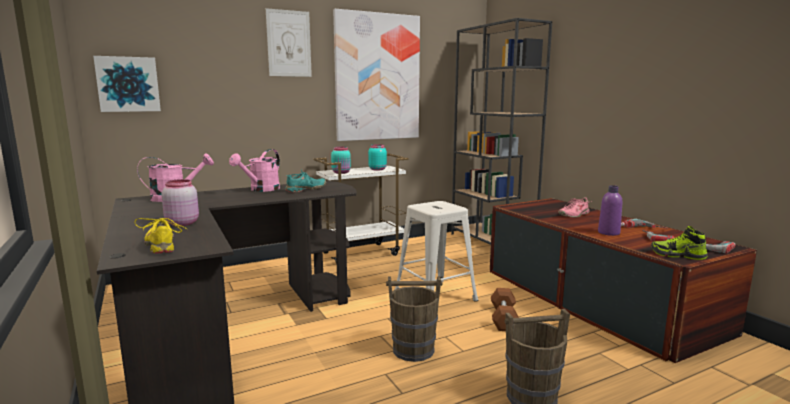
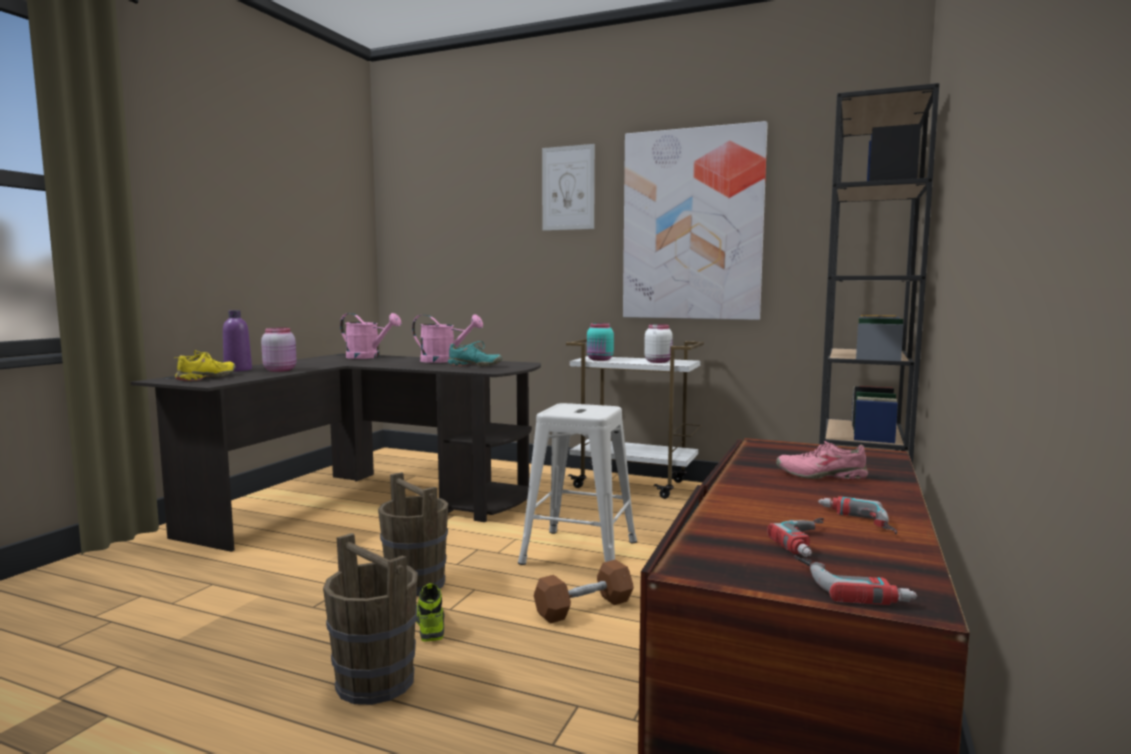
camera: 50 degrees right, 5 degrees down
(128, 84) = (412, 246): picture -> none
(261, 190) = (444, 361): pink watering can -> pink watering can turned 150 degrees counterclockwise
(377, 169) = (658, 361): turquoise jar -> white jar
(608, 233) = (757, 507): purple bottle -> purple bottle (238, 370)
(678, 255) = (717, 563): shoe -> shoe (429, 625)

